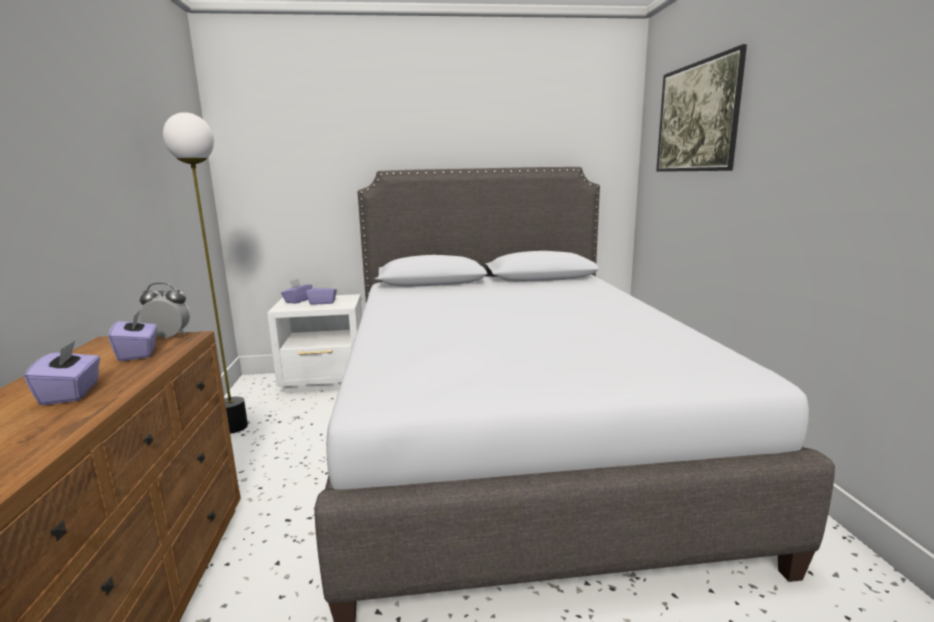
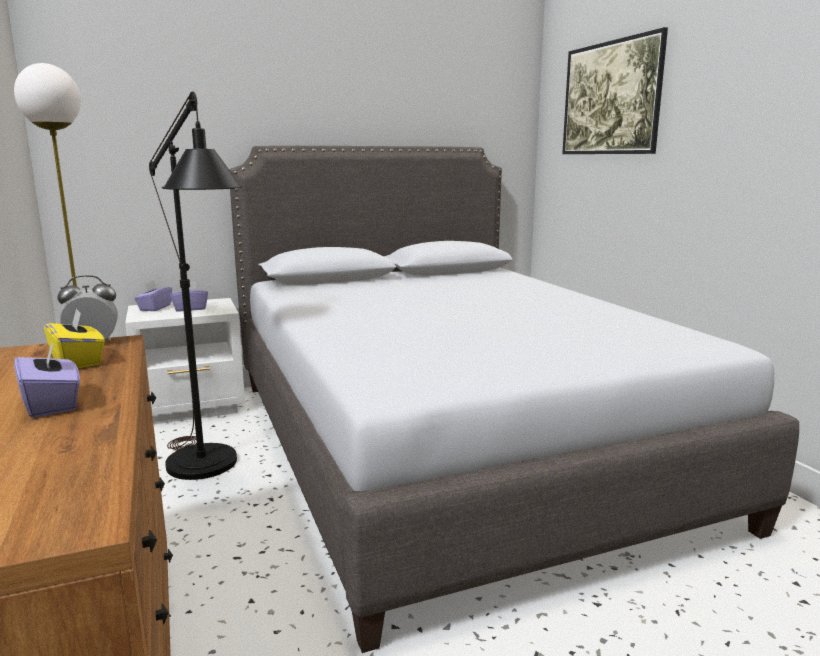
camera: 15 degrees left, 0 degrees up
(138, 353) = (78, 361): purple tissue box -> yellow tissue box
(307, 438) = (208, 471): none -> black floor lamp

